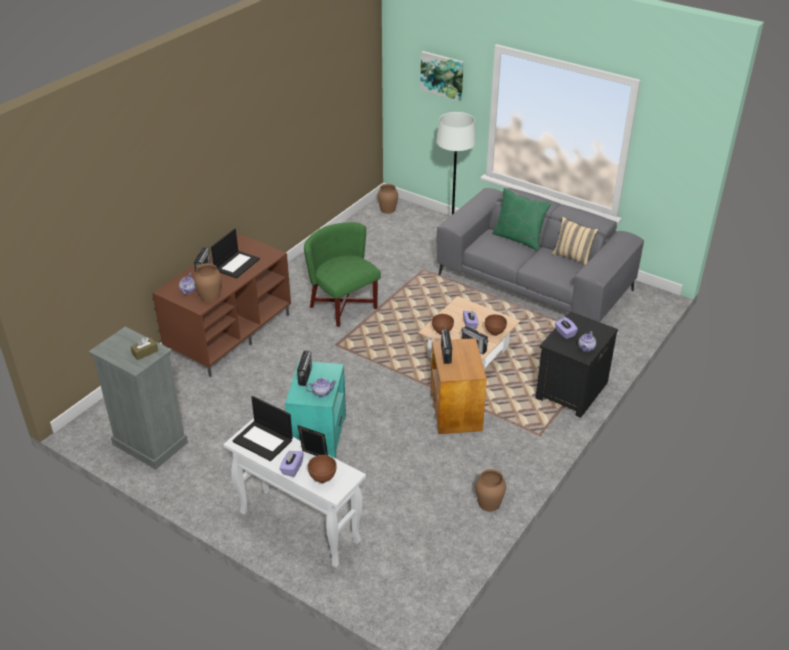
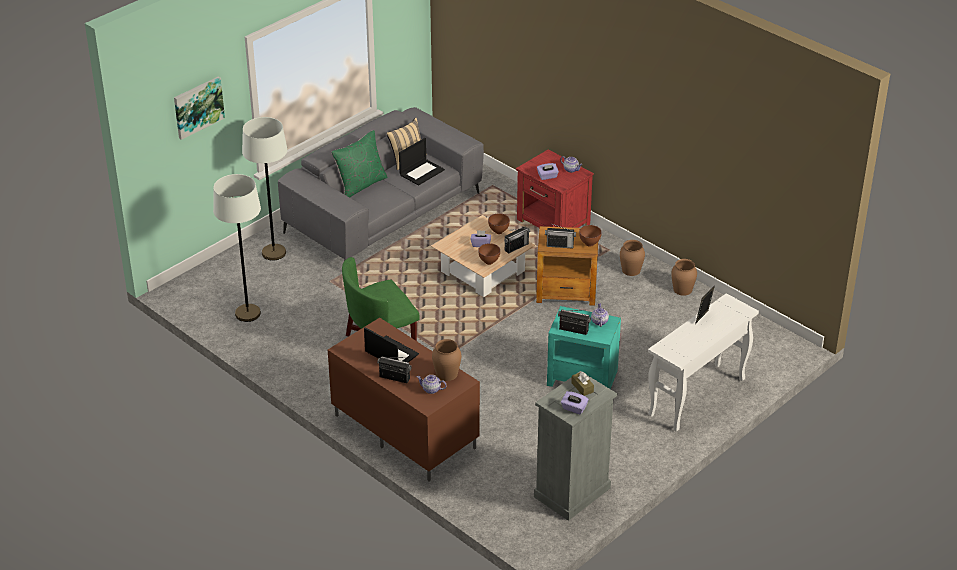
camera: 80 degrees left, 0 degrees up
(263, 440) = (680, 344): laptop -> laptop (422, 172)
(292, 468) = (715, 331): purple tissue box -> purple tissue box (574, 408)
(323, 479) = (729, 315): brown bowl -> brown bowl (589, 244)
(367, 237) = (248, 313): none -> white floor lamp
(388, 209) = (192, 292): brown vase -> brown vase (631, 270)
(570, 390) = (553, 223): black nightstand -> red nightstand

